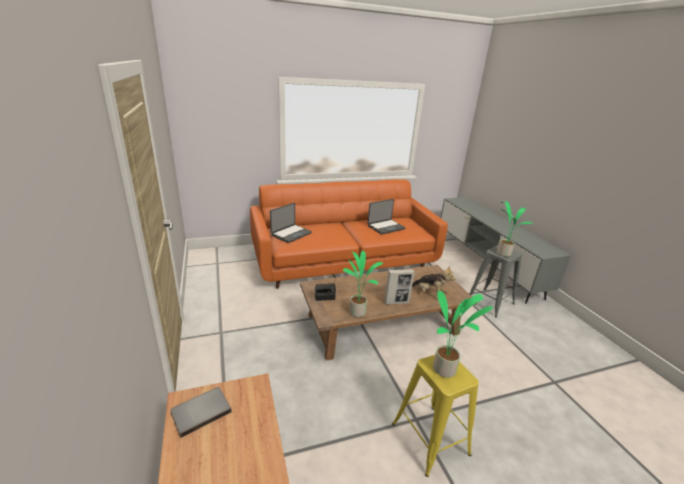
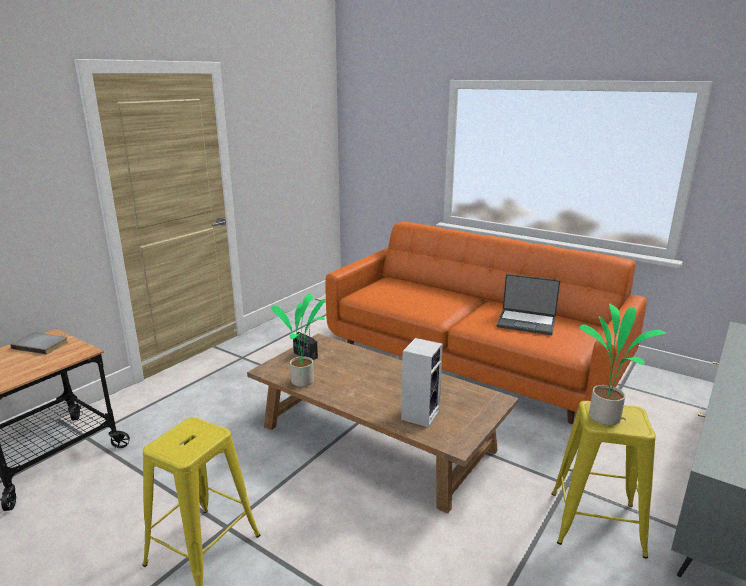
camera: 55 degrees right, 5 degrees down
(291, 234) = (390, 287): laptop -> none
(396, 302) = (359, 398): picture frame -> none
(429, 293) = (420, 414): plush toy -> speaker
(446, 370) = (187, 438): potted plant -> none
(490, 302) = (596, 523): grey stool -> yellow stool

